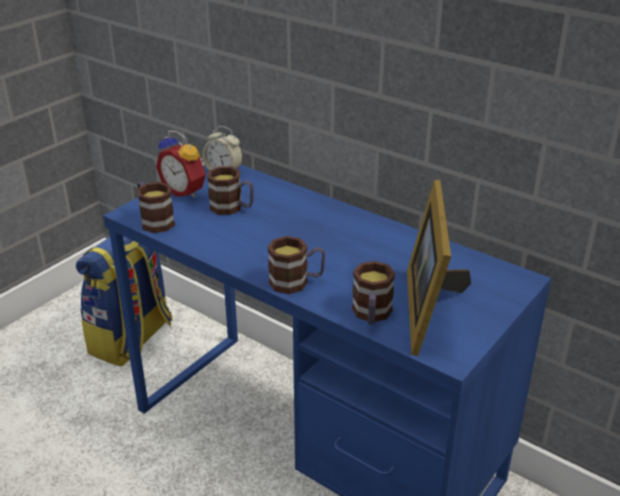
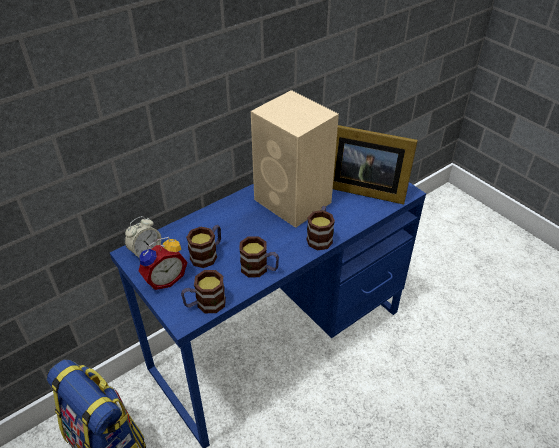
camera: 75 degrees left, 10 degrees up
(359, 251) = (294, 202): none -> beige speaker
(371, 315) = (363, 211): mug -> mug (259, 269)

